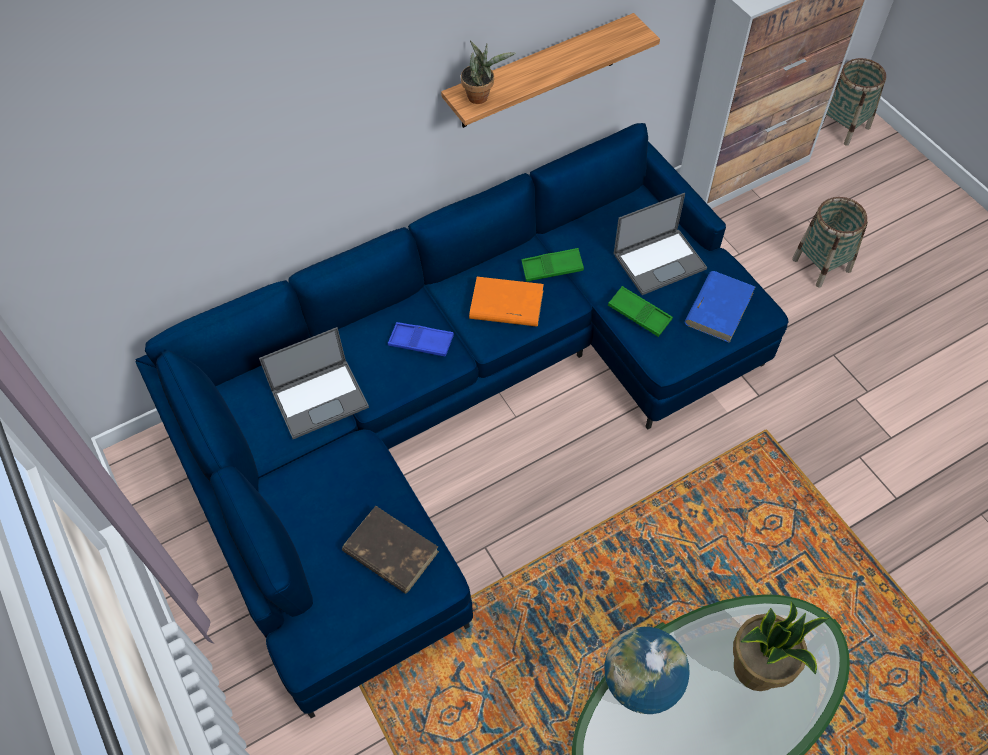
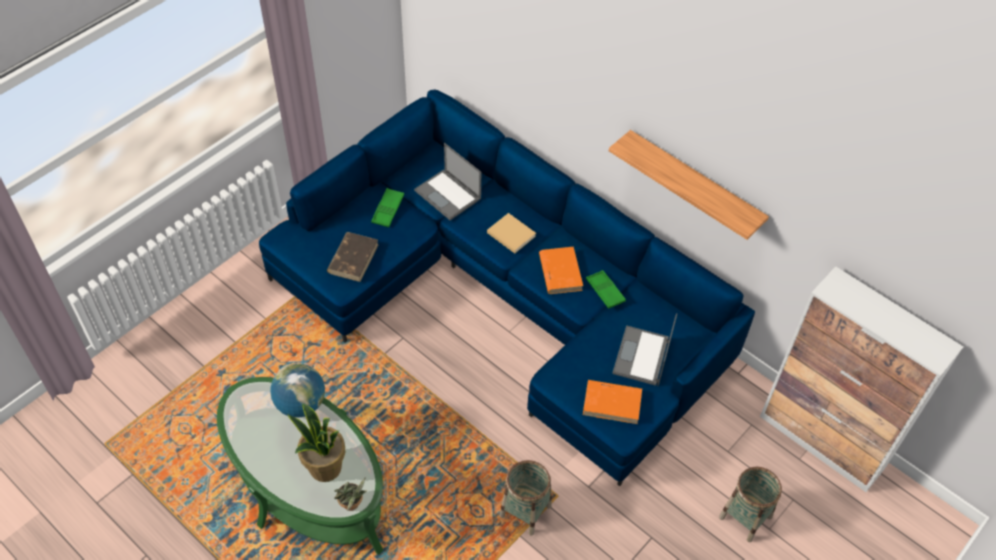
camera: 70 degrees right, 5 degrees down
(421, 342) = (510, 233): blue tray -> beige book
(481, 96) = (635, 150): potted plant -> potted plant (352, 506)
(639, 314) = (585, 353): green tray -> green tray (388, 210)
(660, 261) = (642, 357): laptop -> laptop turned 60 degrees clockwise
(719, 308) = (612, 403): blue book -> orange book
(843, 126) = (929, 517): basket -> basket (525, 511)

